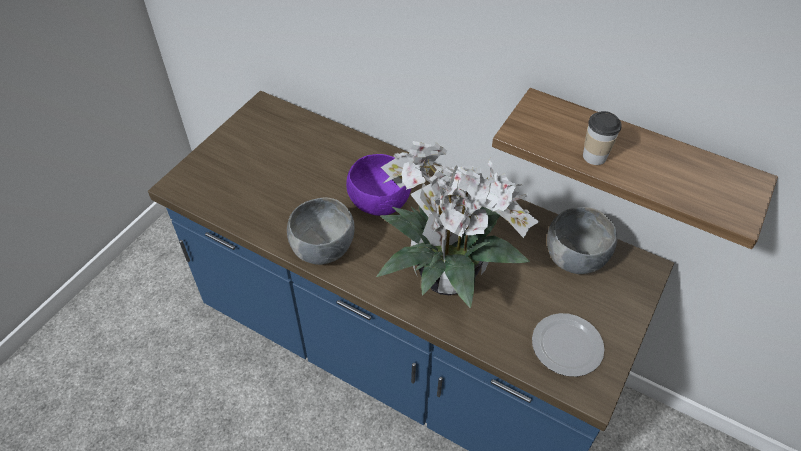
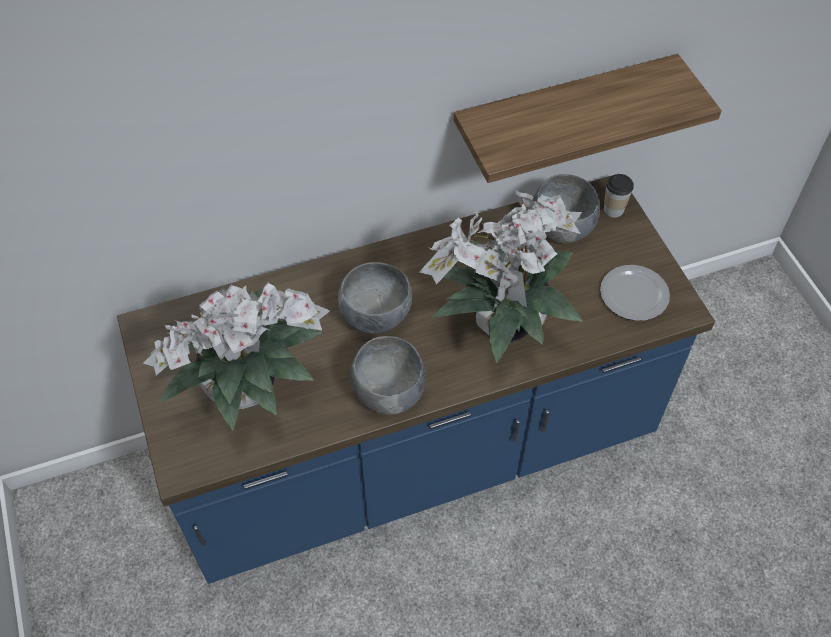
camera: 50 degrees left, 5 degrees up
(260, 181) = (252, 392): none -> potted plant
(379, 203) = (375, 316): purple bowl -> grey bowl
(594, 156) = (568, 131): cup -> cup (613, 210)

